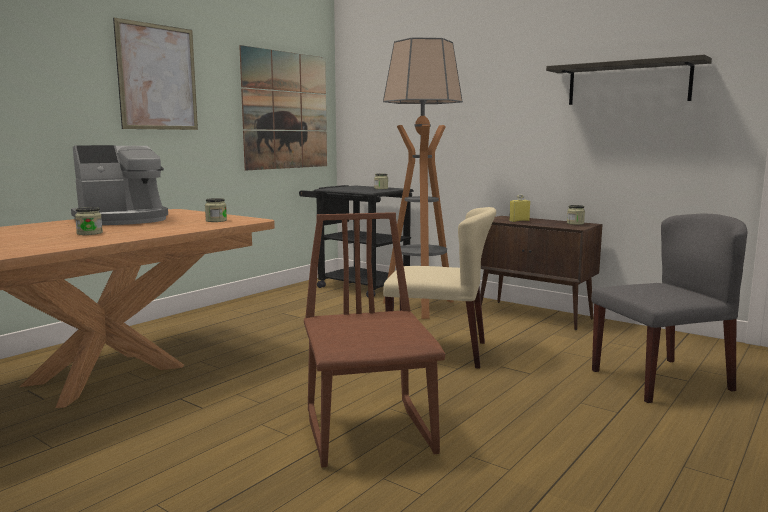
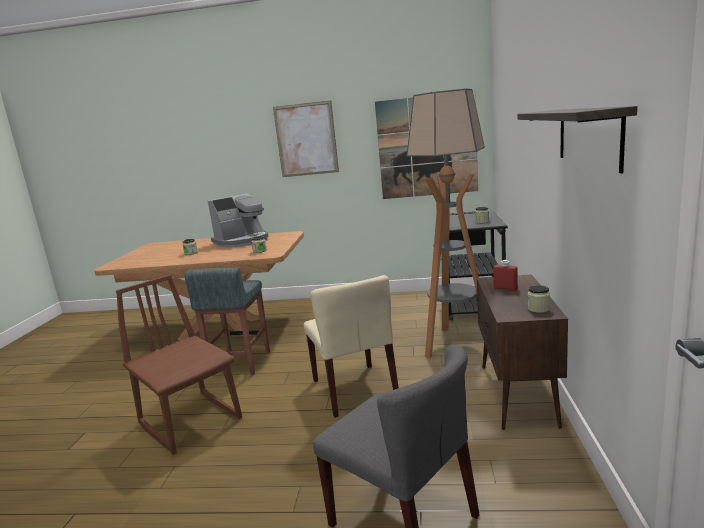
camera: 60 degrees right, 5 degrees up
(123, 220) = (242, 241): coffee machine -> coffee machine turned 60 degrees counterclockwise
(261, 384) = (240, 363): none -> grey stool
(370, 432) = (191, 421): brown chair -> brown chair turned 90 degrees counterclockwise
(519, 221) = (505, 288): yellow bottle -> red bottle

